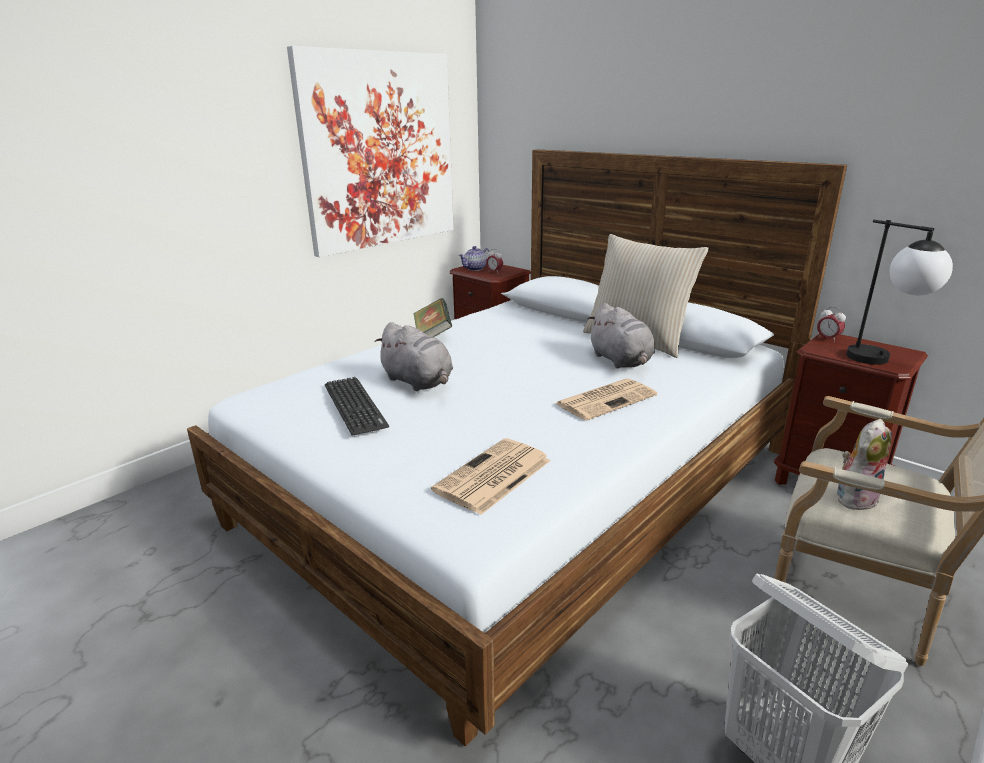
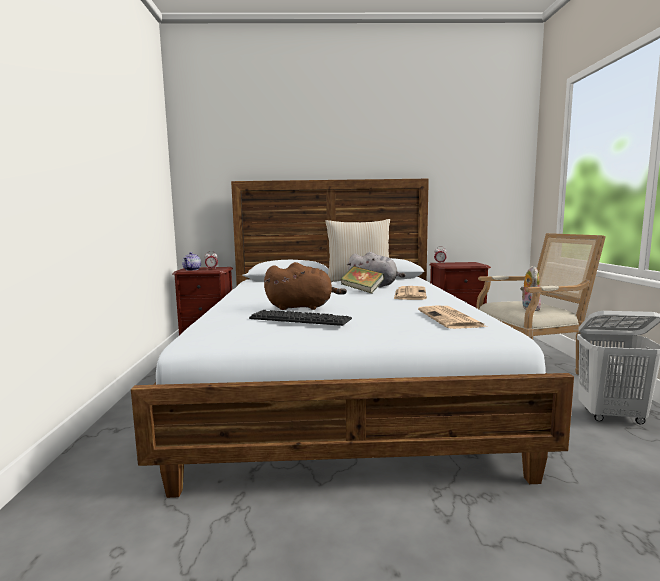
camera: 45 degrees left, 15 degrees down
(380, 151) = (133, 170): picture -> none
(418, 382) = (302, 307): grey plush toy -> brown plush toy
(433, 335) = (242, 296): book -> book (362, 291)
(882, 362) = (474, 264): table lamp -> none

